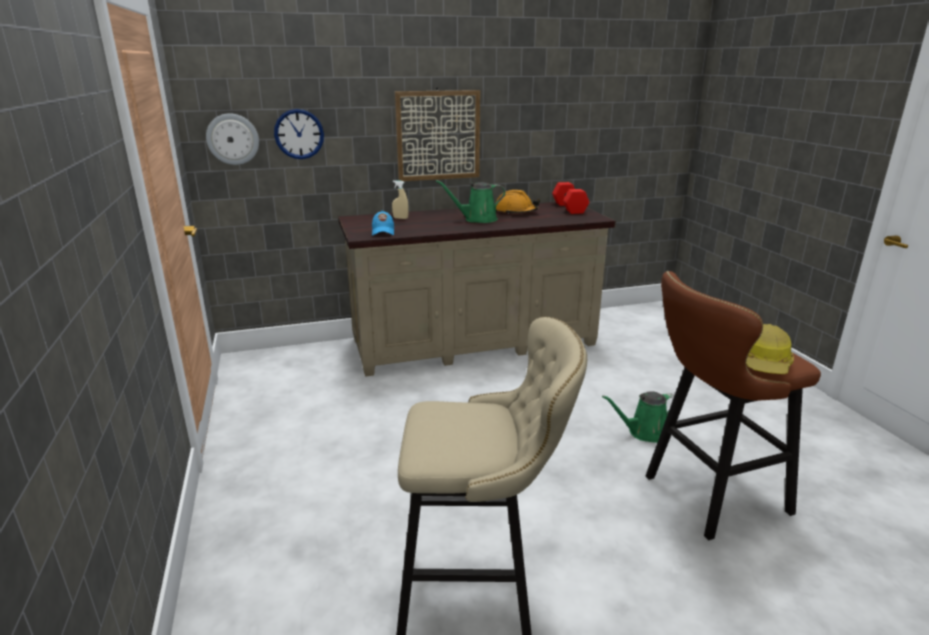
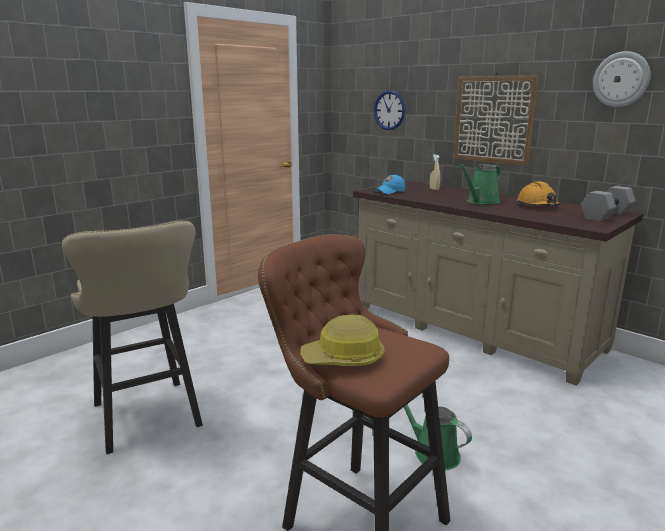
camera: 60 degrees right, 5 degrees down
(233, 139) = (352, 111): wall clock -> wall clock (621, 79)
(477, 219) = (481, 202): green watering can -> green watering can turned 90 degrees counterclockwise
(568, 208) = (605, 215): red dumbbell -> grey dumbbell

